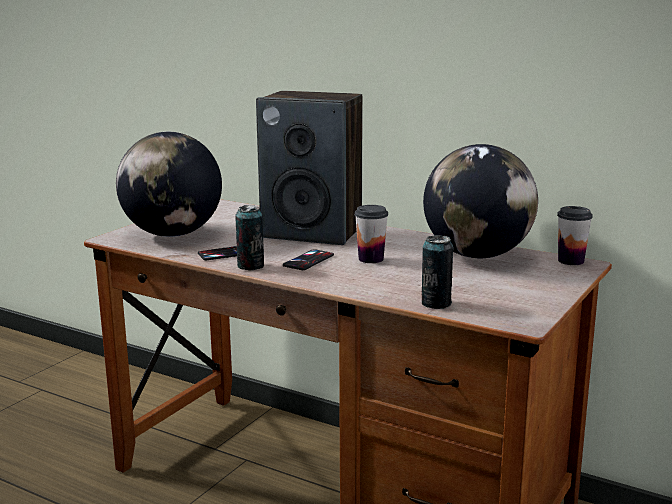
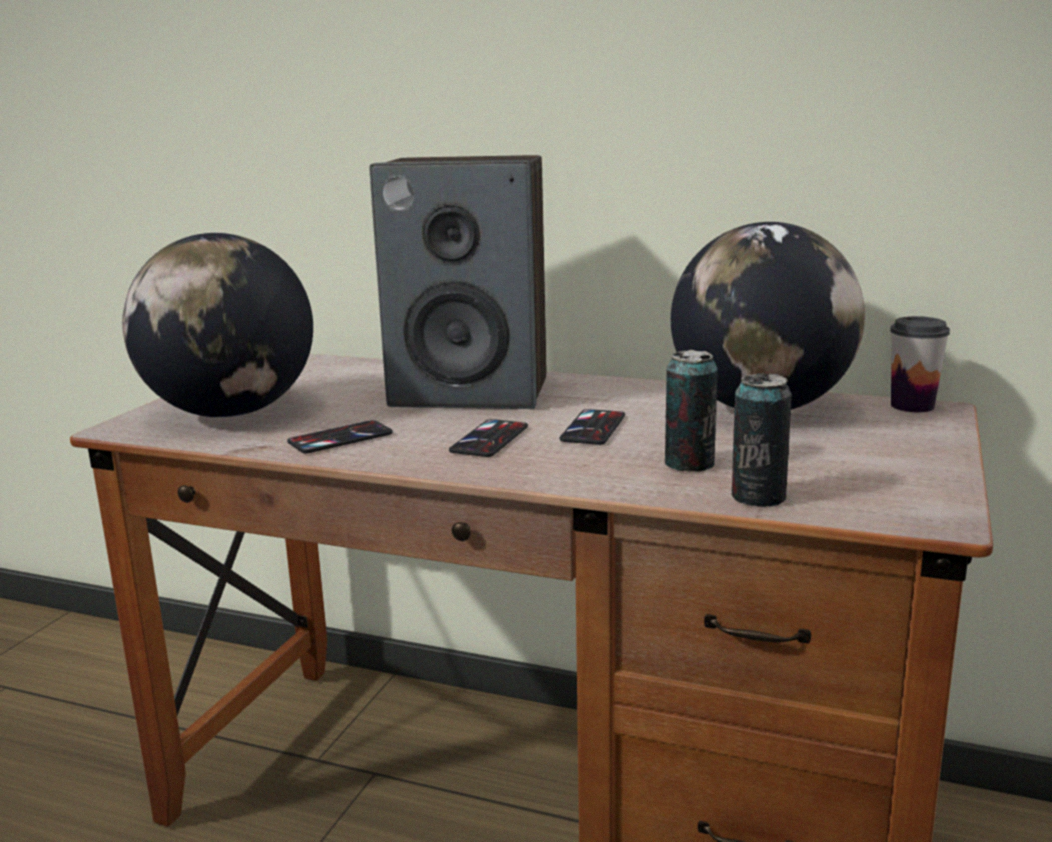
camera: 10 degrees left, 0 degrees up
(250, 266) = (392, 457): can -> can (689, 464)
(371, 259) = (593, 428): cup -> phone

